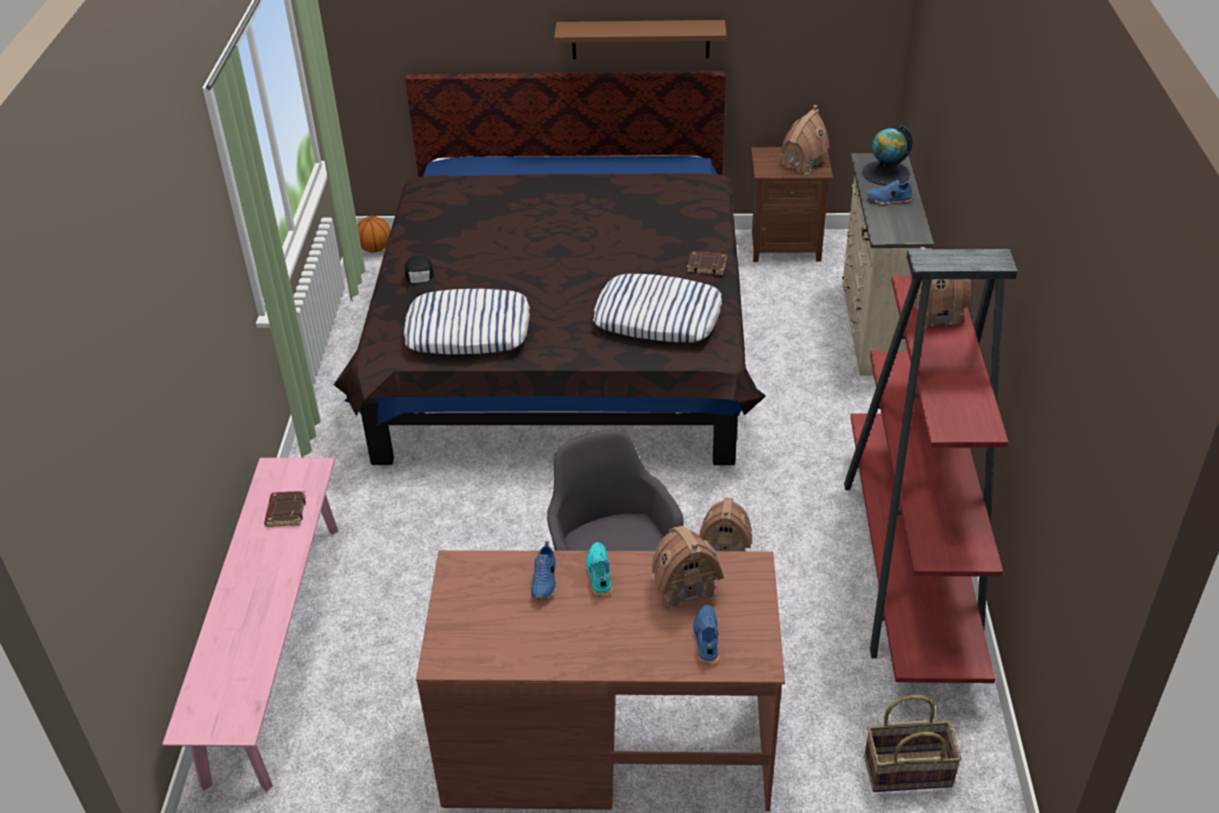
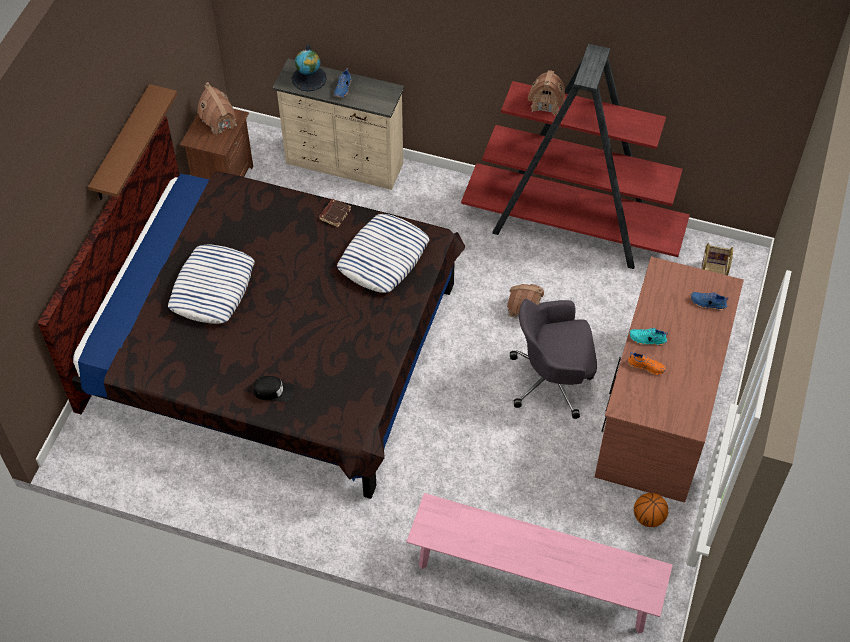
camera: 75 degrees left, 15 degrees up
(285, 511) = (471, 529): brown book -> none
(375, 249) = (78, 457): basketball -> basketball (648, 517)
(468, 330) = (353, 371): pillow -> pillow (212, 288)
(545, 581) = (646, 366): blue shoe -> orange shoe
(684, 585) = (666, 302): toy house -> none

